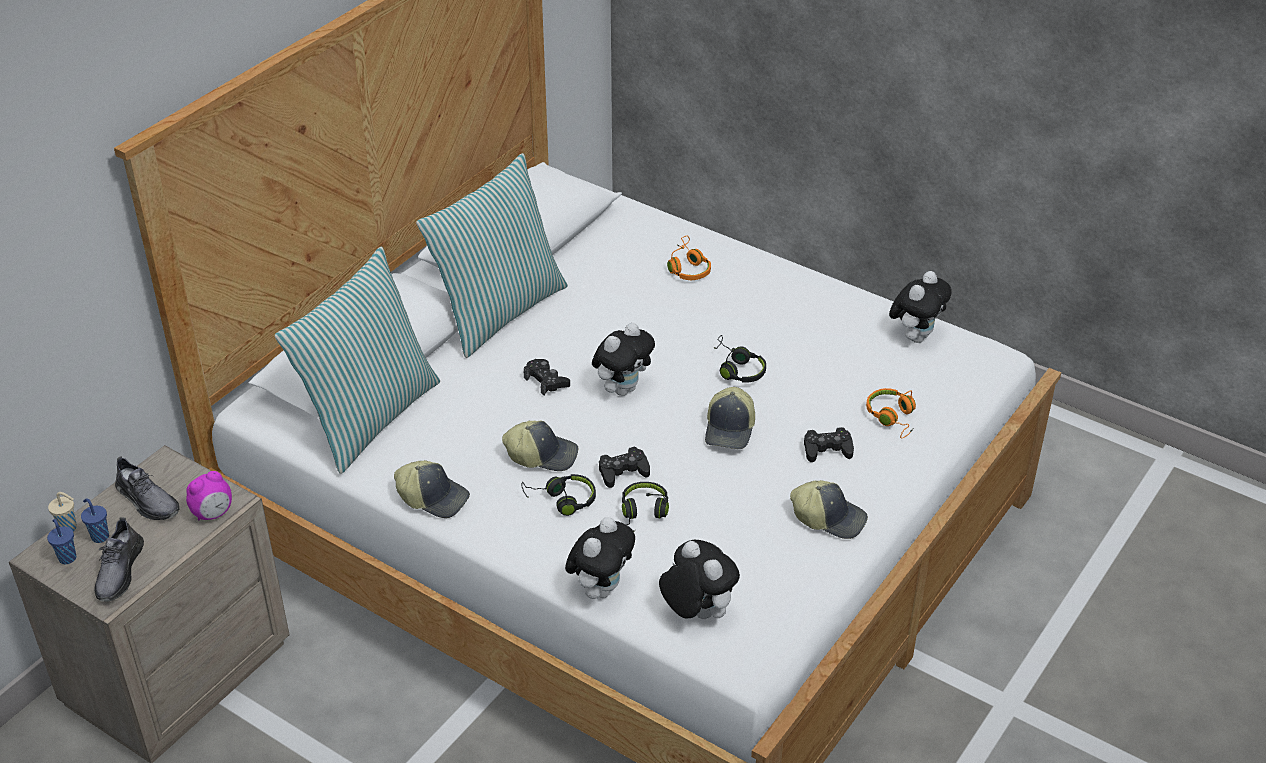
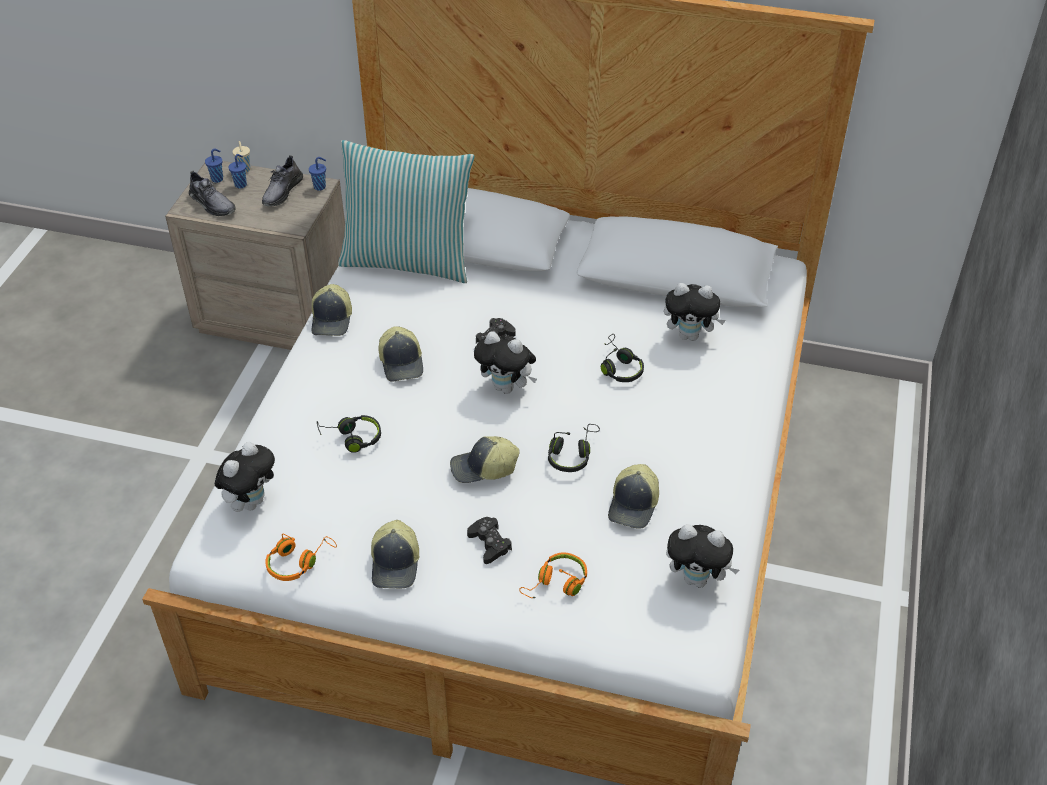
camera: 70 degrees right, 5 degrees up
(119, 571) = (212, 203): grey shoe -> grey shoe turned 120 degrees counterclockwise
(167, 463) = (320, 187): none -> blue cup
(213, 513) = (279, 223): alarm clock -> none
(498, 311) = (571, 288): pillow -> none
(561, 500) = (354, 388): black headphones -> black headphones (619, 367)
(601, 588) = (265, 438): plush toy -> plush toy (690, 335)
(623, 472) = (399, 414): black game controller -> none
(687, 267) = (704, 386): orange headphones -> orange headphones (298, 561)
(818, 347) = (634, 505): none -> cap

